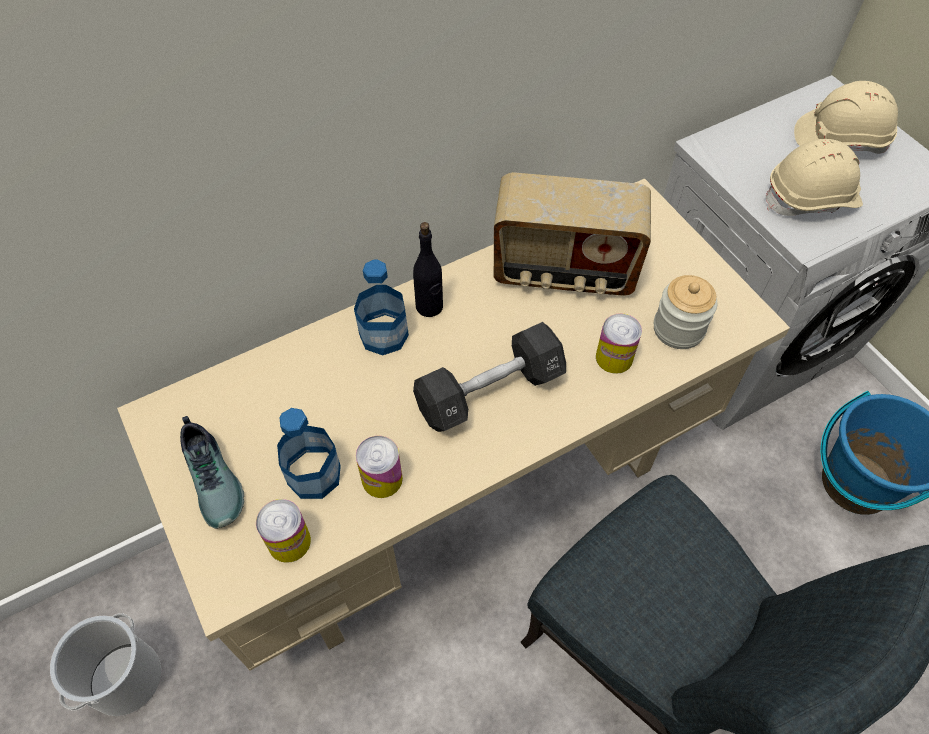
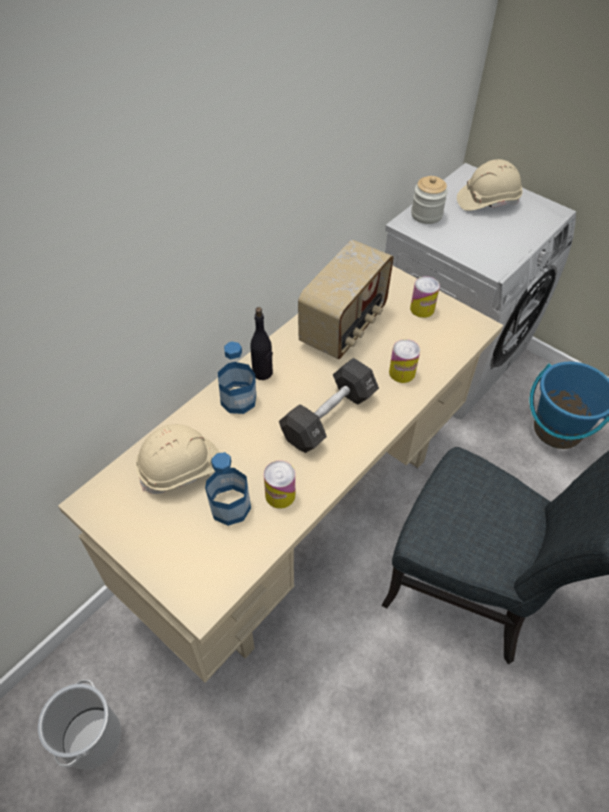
camera: 20 degrees left, 5 degrees down
(215, 479) = (158, 531): shoe -> none
(289, 542) = (232, 556): can -> can (422, 309)
(563, 271) = (344, 326): radio -> radio turned 45 degrees counterclockwise
(678, 329) = (435, 344): jar -> jar (426, 215)
(811, 198) = (486, 241): beige hard hat -> beige hard hat (181, 468)

